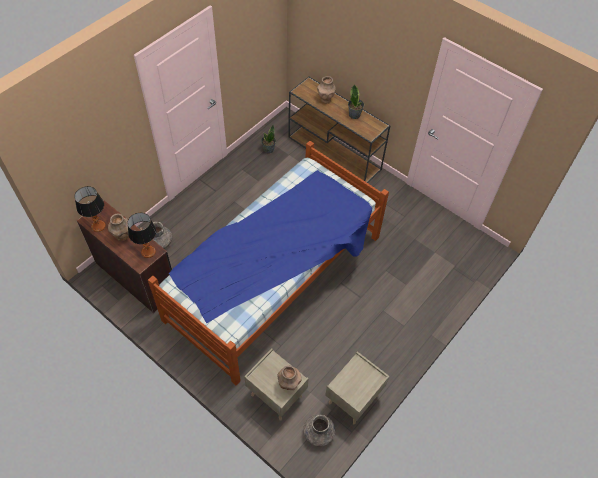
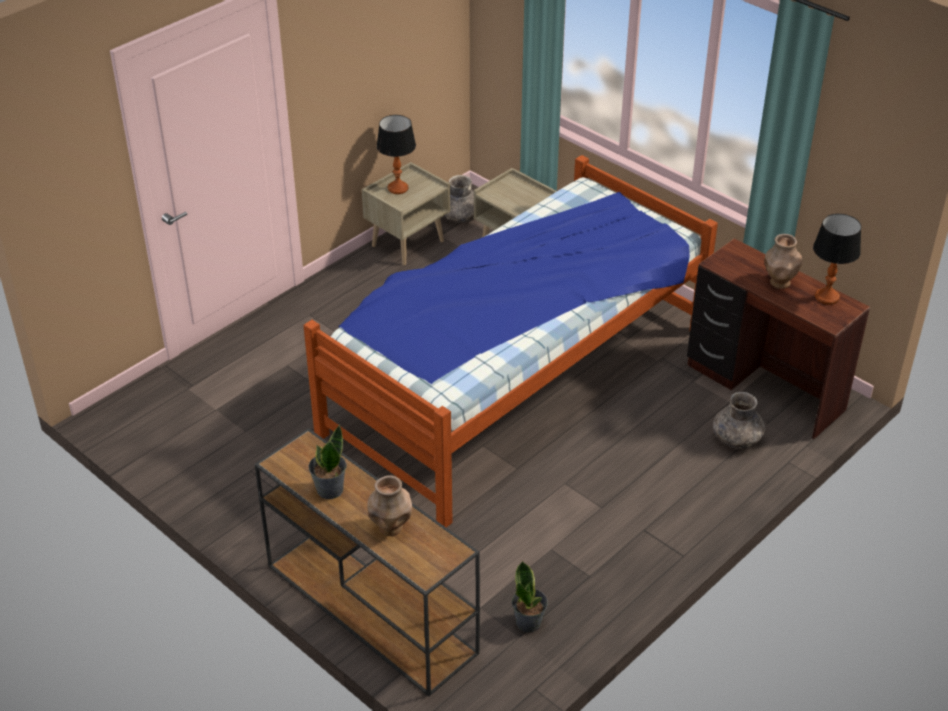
camera: 175 degrees left, 15 degrees down
(148, 252) = (728, 262): table lamp -> table lamp (398, 188)
(289, 384) = (500, 189): brown vase -> none

